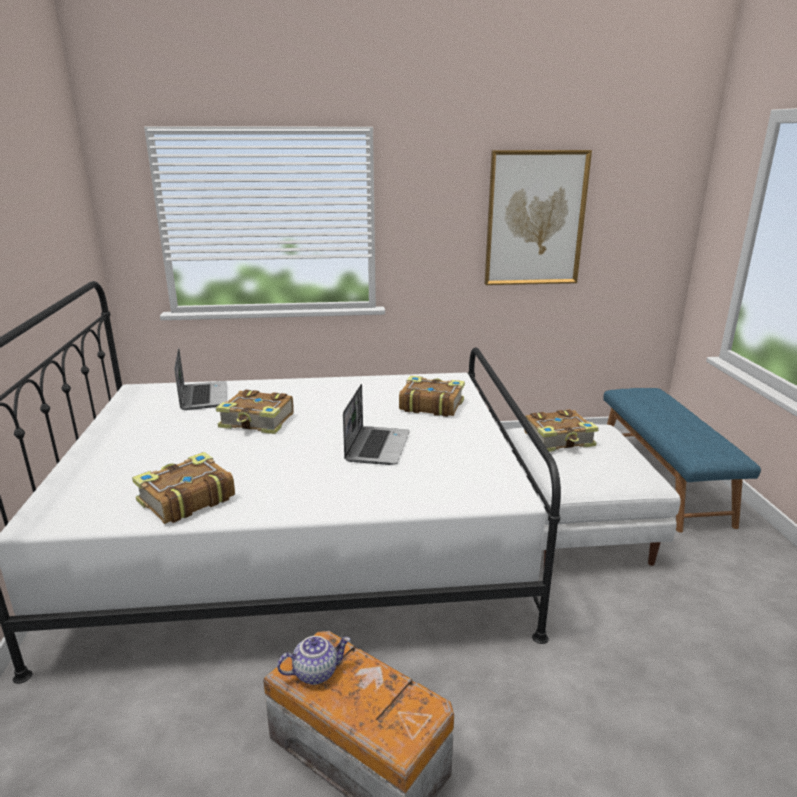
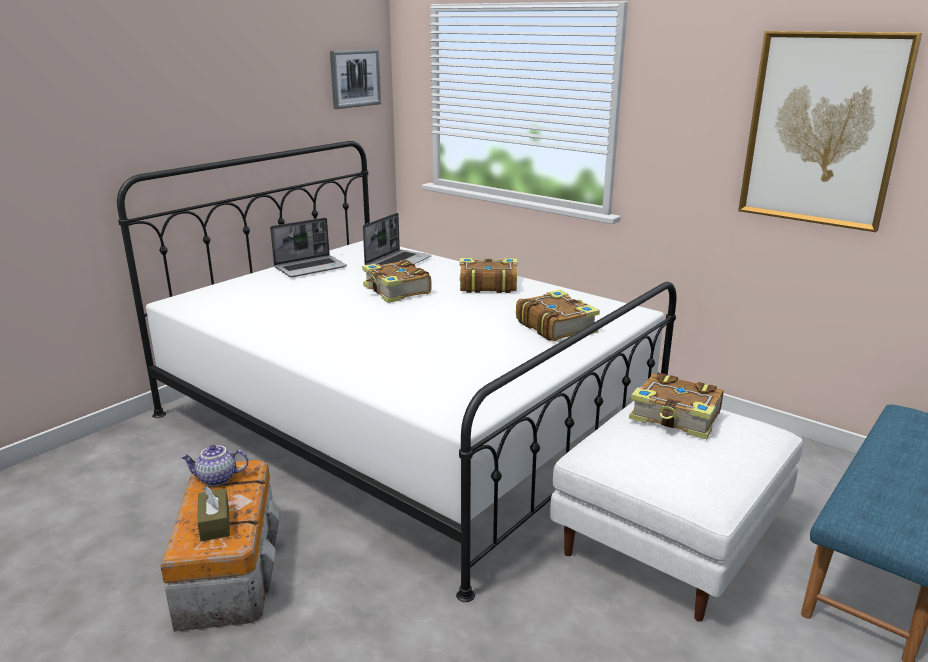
camera: 45 degrees right, 0 degrees up
(72, 210) = (355, 78): none -> picture
(185, 499) = (257, 321): book -> book (487, 285)
(315, 672) = (217, 479): teapot -> teapot turned 150 degrees clockwise
(377, 446) = (439, 339): laptop -> laptop (311, 267)
(387, 706) = (215, 523): none -> brown tissue box

